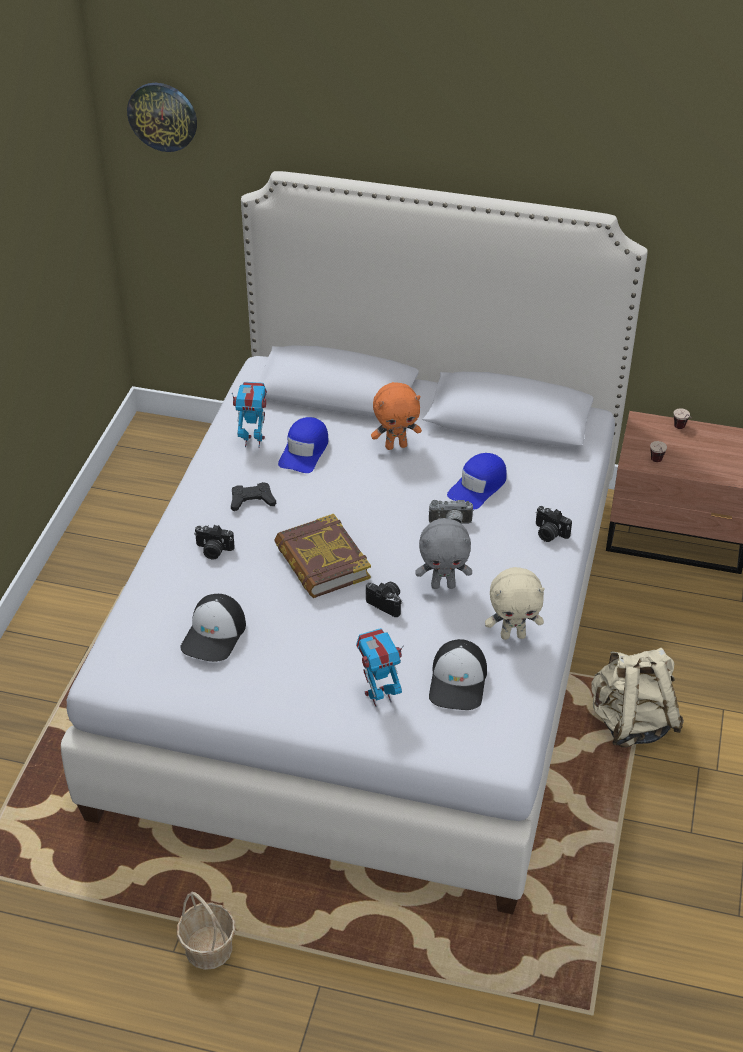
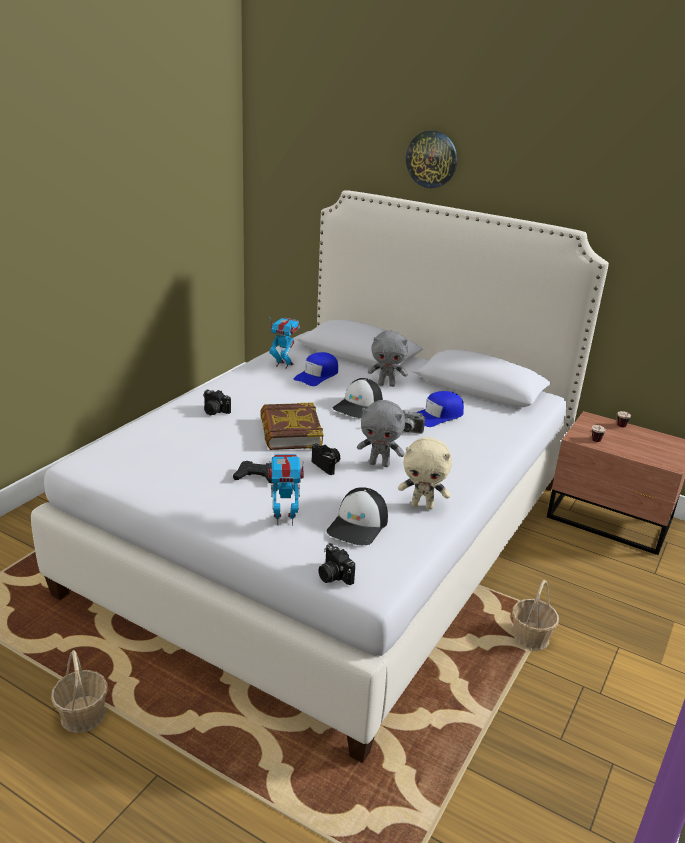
camera: 15 degrees right, 15 degrees down
(163, 116) = (282, 152): wall clock -> wall clock (432, 159)
(214, 635) = (178, 454): cap -> cap (358, 406)
(252, 500) = (261, 392): black game controller -> black game controller (256, 476)
(396, 445) = (386, 384): orange plush toy -> grey plush toy
(549, 533) = (483, 451): camera -> camera (333, 576)
(631, 722) = (530, 637): beige backpack -> basket

